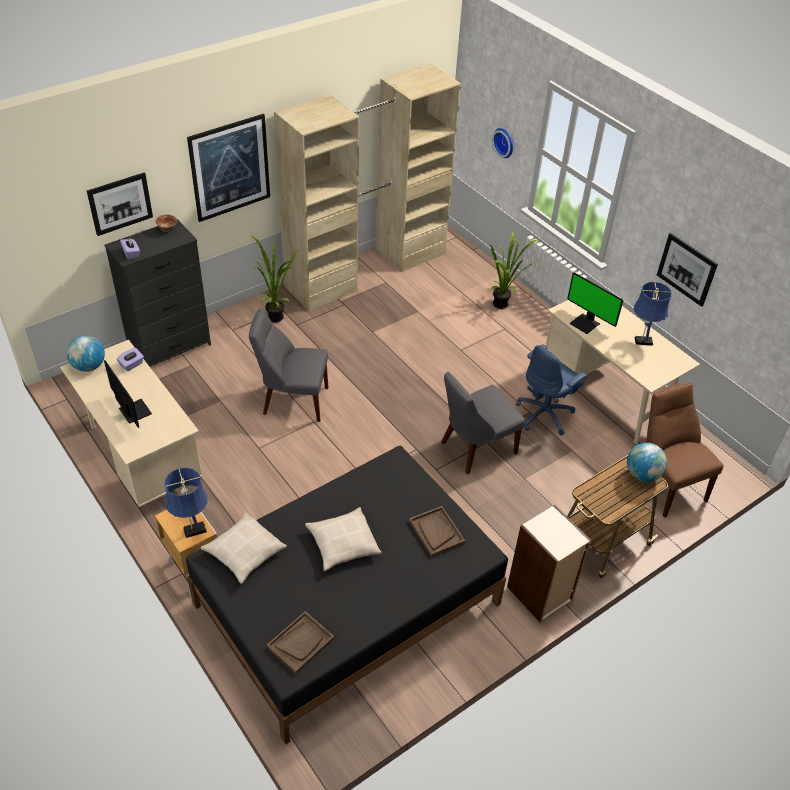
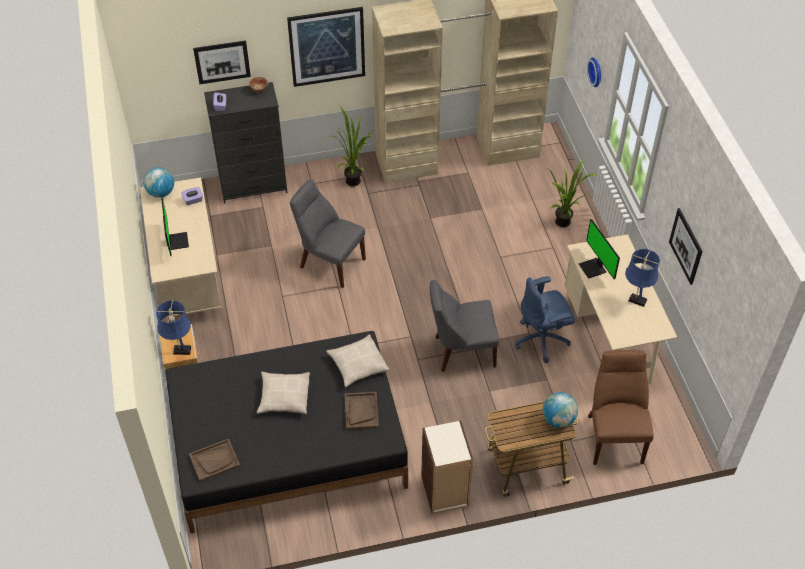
camera: 25 degrees right, 5 degrees up
(244, 552) = (208, 379): beige pillow -> beige pillow (358, 365)

